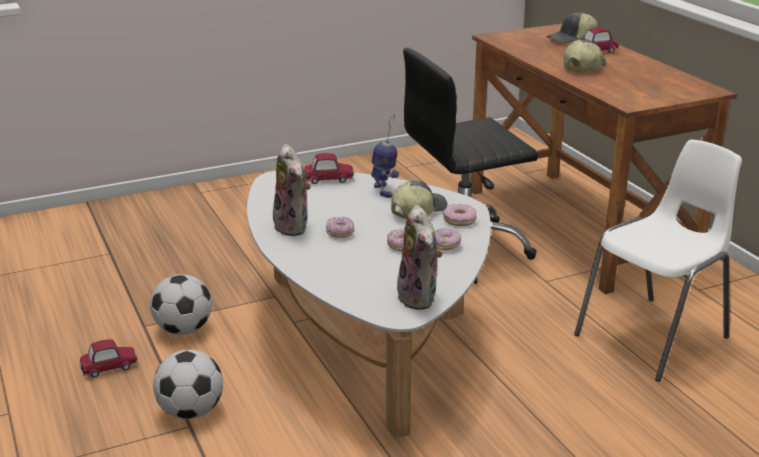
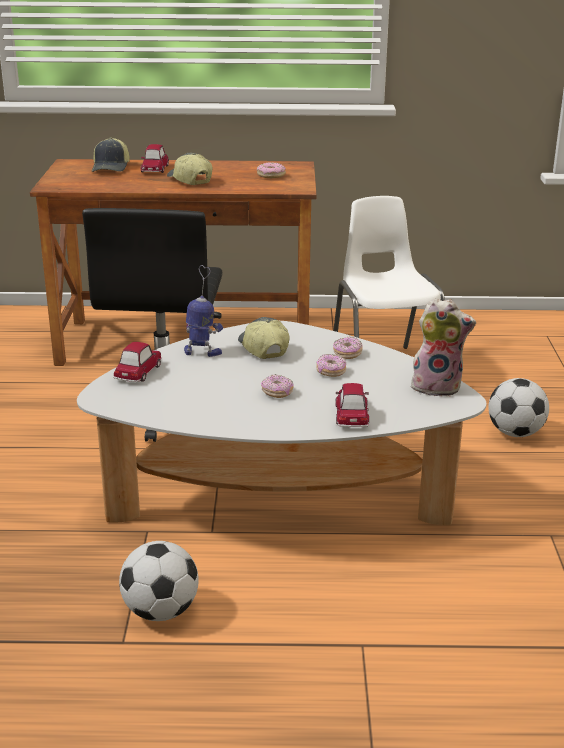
camera: 65 degrees left, 0 degrees up
(109, 366) = (195, 688): toy car -> toy car (351, 415)
(191, 412) = (336, 639): football -> football (515, 433)
(294, 227) = (239, 412): plush toy -> none
(459, 220) = (302, 336): donut -> donut (271, 175)

